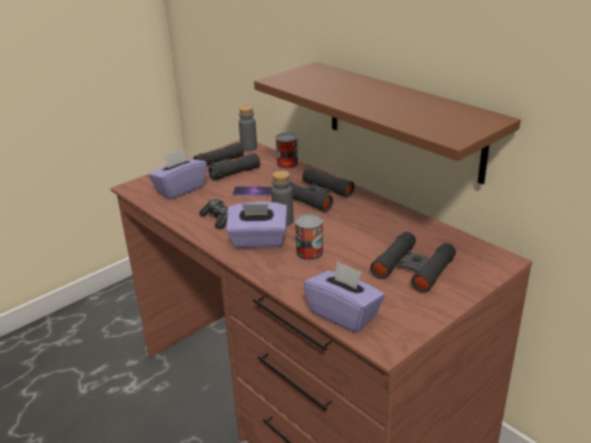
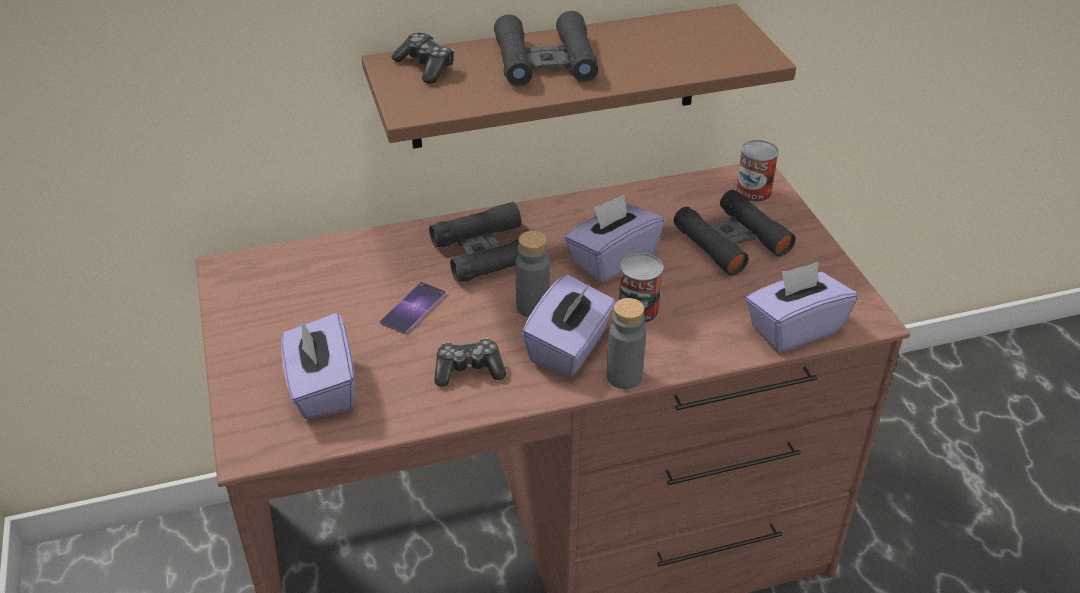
camera: 65 degrees left, 10 degrees up
(227, 168) = (297, 312): black binoculars -> black binoculars (545, 61)
(249, 148) = (246, 267): grey bottle -> grey bottle (624, 376)
(287, 164) = (354, 246): can -> can (753, 192)
(320, 73) = (426, 67): none -> game controller
(349, 232) = (612, 259): none -> purple tissue box

